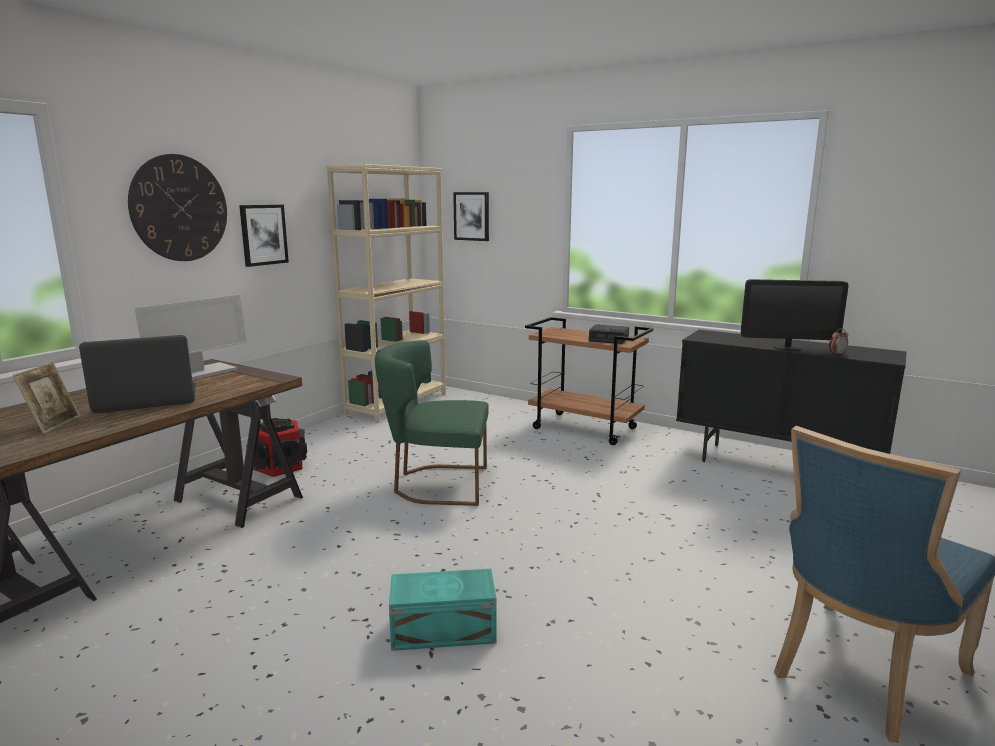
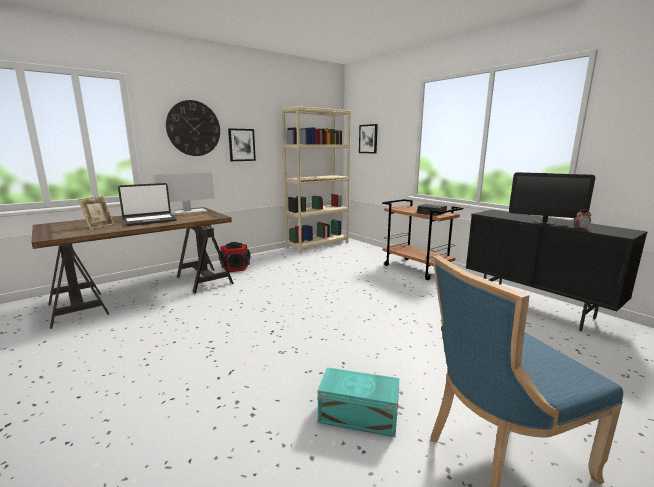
camera: 20 degrees right, 0 degrees up
(147, 400) = (149, 220): laptop -> laptop turned 150 degrees clockwise
(436, 484) = (305, 287): green chair -> none
(445, 631) = (247, 362): turquoise storage box -> turquoise storage box (359, 417)

